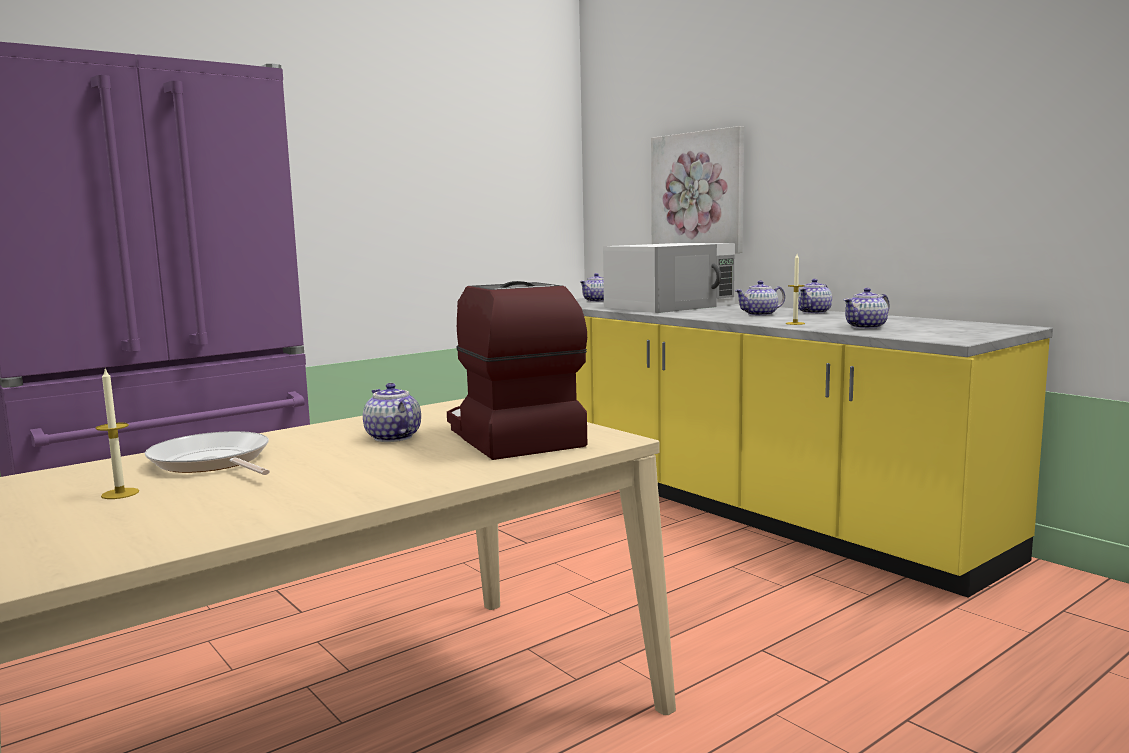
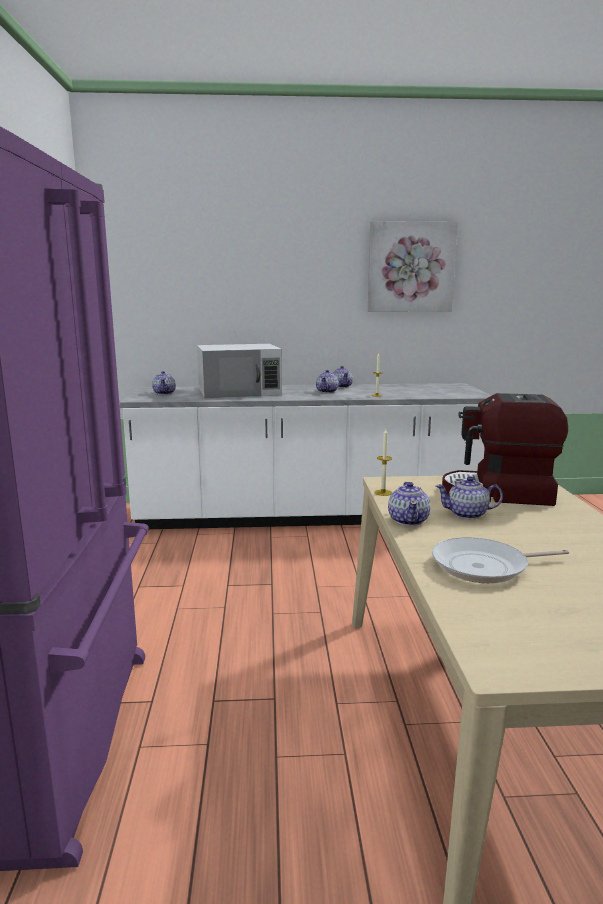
camera: 55 degrees left, 5 degrees up
(120, 493) = (558, 603): candle -> candle (383, 492)
(670, 305) = (240, 391): white microwave -> white microwave turned 75 degrees clockwise
(698, 193) = (224, 306): picture -> picture (411, 267)
(737, 504) = (308, 516): yellow counter -> white counter
(866, 327) = (415, 393): teapot -> teapot (408, 520)

